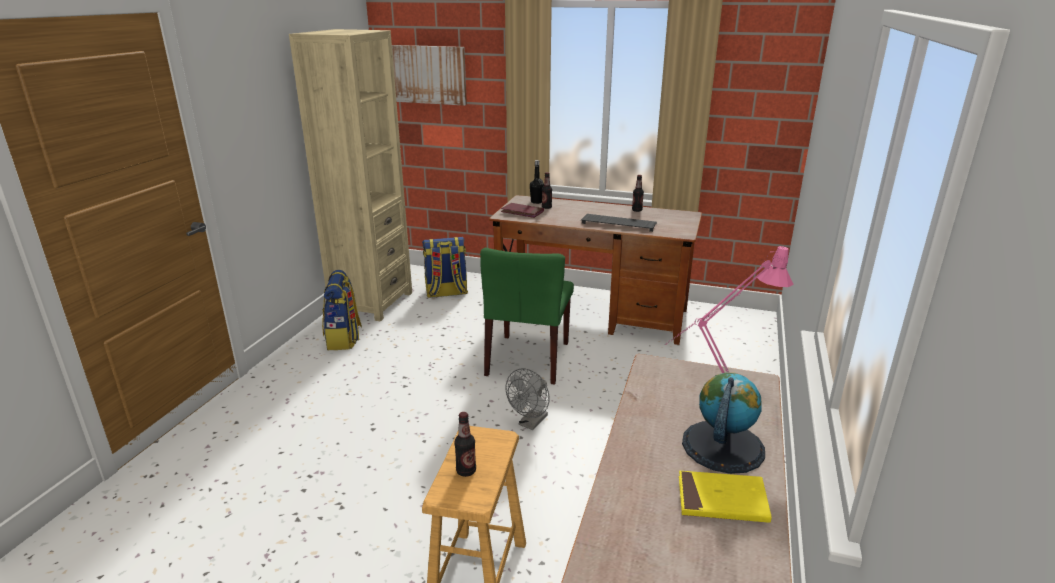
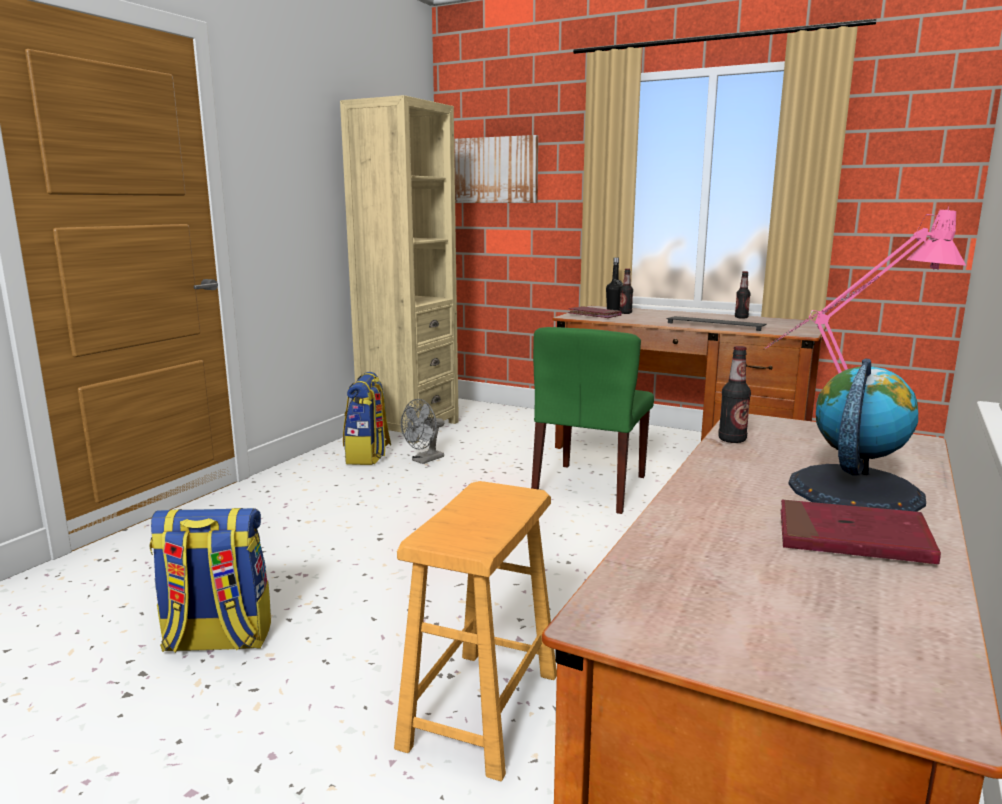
camera: 10 degrees right, 10 degrees down
(446, 293) = (499, 424): backpack -> backpack (217, 640)
(466, 471) = (468, 520): bottle -> bottle (732, 440)
(530, 423) = (583, 549): grey fan -> grey fan (424, 460)
(722, 500) = (852, 539): yellow book -> red book

